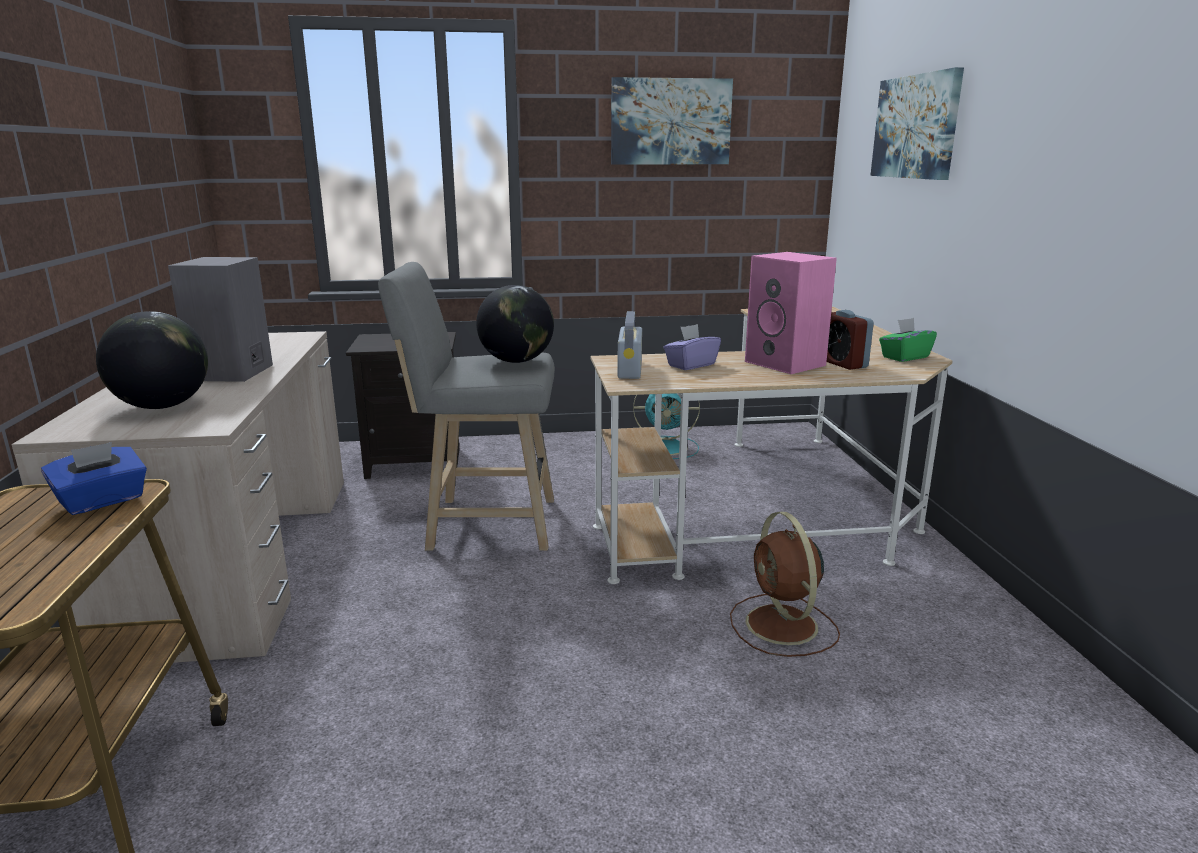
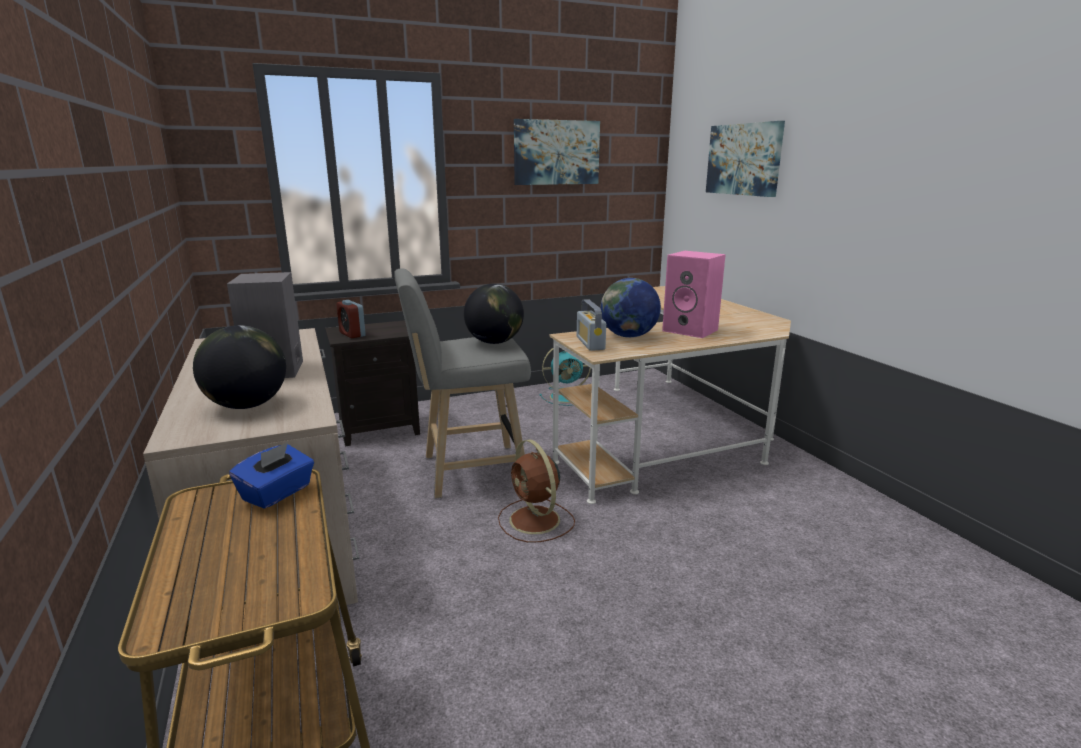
camera: 15 degrees left, 0 degrees up
(691, 365) = (629, 336): purple tissue box -> globe
(783, 626) = (724, 517): brown fan -> brown fan (536, 521)
(843, 363) = (727, 328): alarm clock -> alarm clock (352, 334)
(904, 357) = (760, 320): green tissue box -> none

